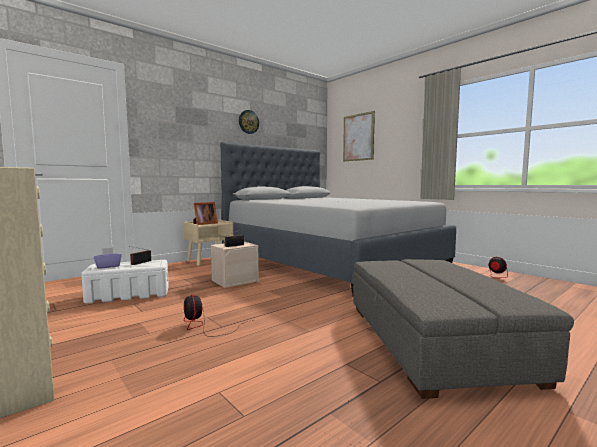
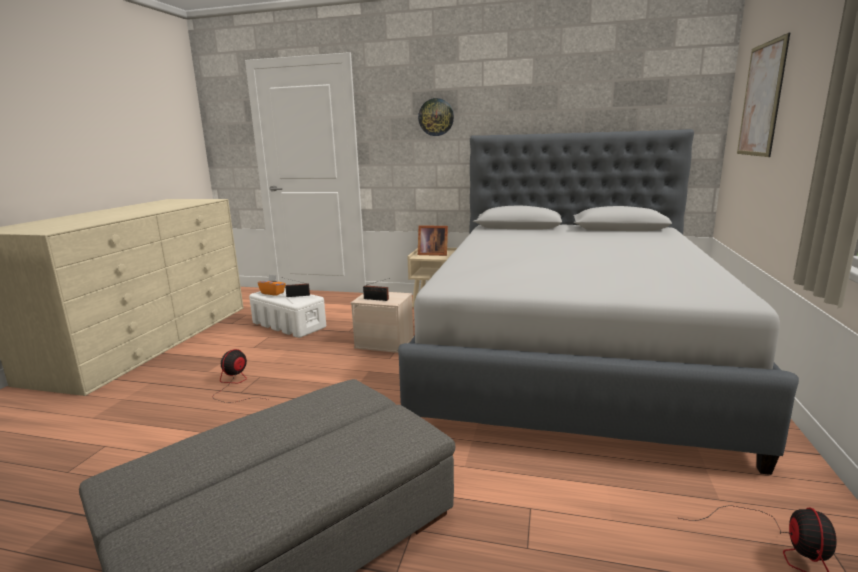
camera: 55 degrees right, 10 degrees up
(108, 266) = (273, 293): purple tissue box -> orange tissue box
(248, 122) = (527, 95): wall clock -> wall clock (436, 117)

